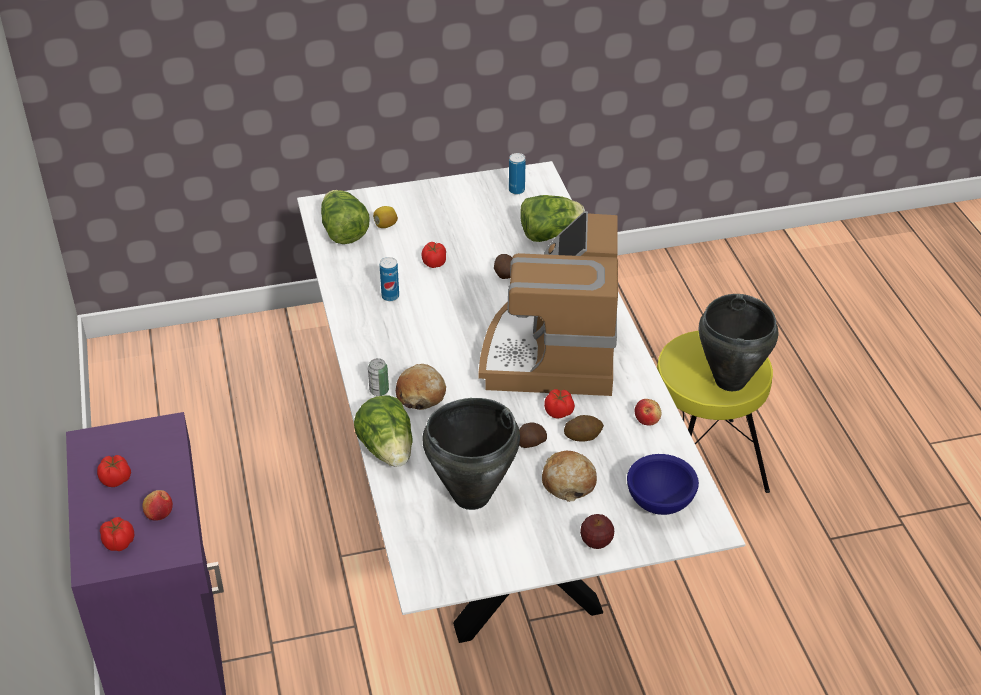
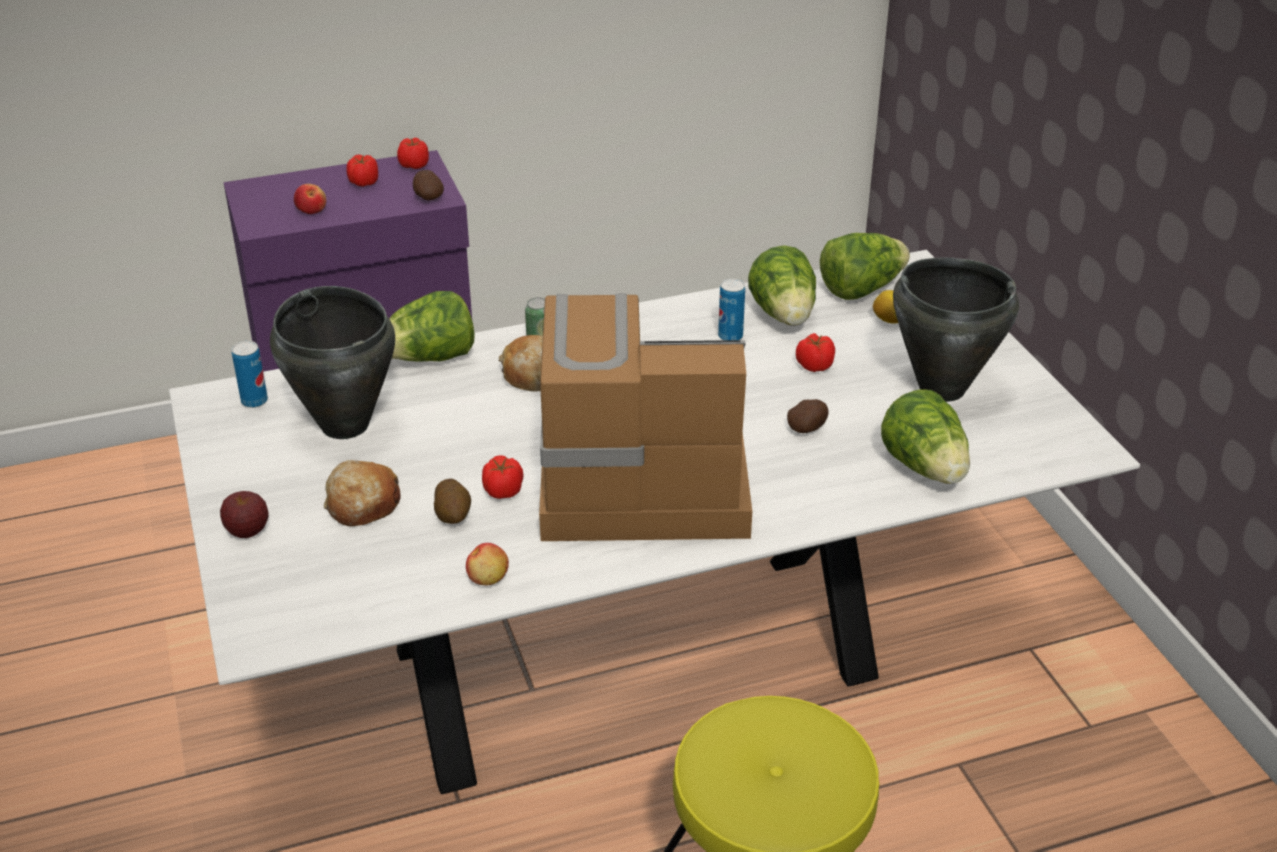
camera: 85 degrees right, 5 degrees down
(118, 542) = (275, 195): tomato -> tomato (414, 165)
(369, 269) = (784, 315): none -> lettuce
(516, 190) = (1032, 430): can -> can (254, 401)
(530, 443) = (439, 468): potato -> potato (427, 197)
(658, 502) = (314, 590): blue bowl -> none
(729, 381) = (733, 783): black cooking pot -> black cooking pot (941, 388)

